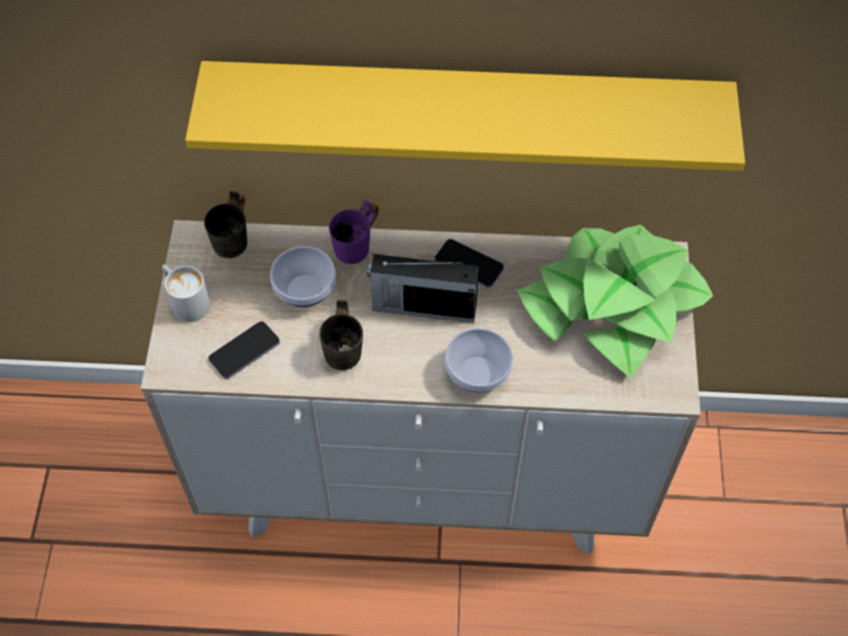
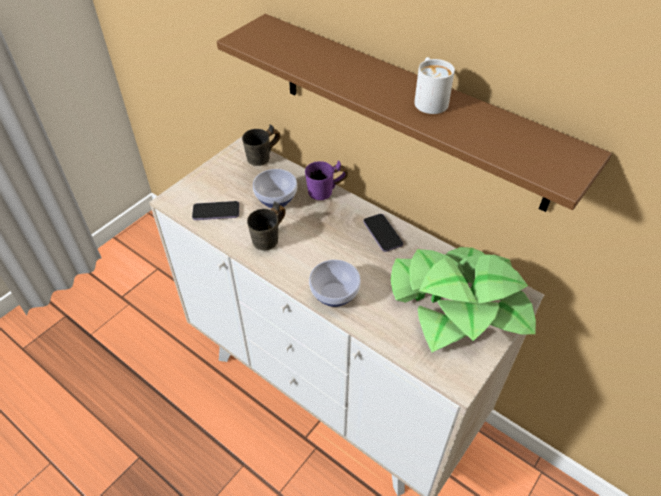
camera: 35 degrees right, 10 degrees down
(186, 300) = (211, 173): white mug -> white mug (429, 99)
(422, 307) = (334, 241): radio -> none
(465, 111) = (410, 111): yellow shelf -> brown shelf

